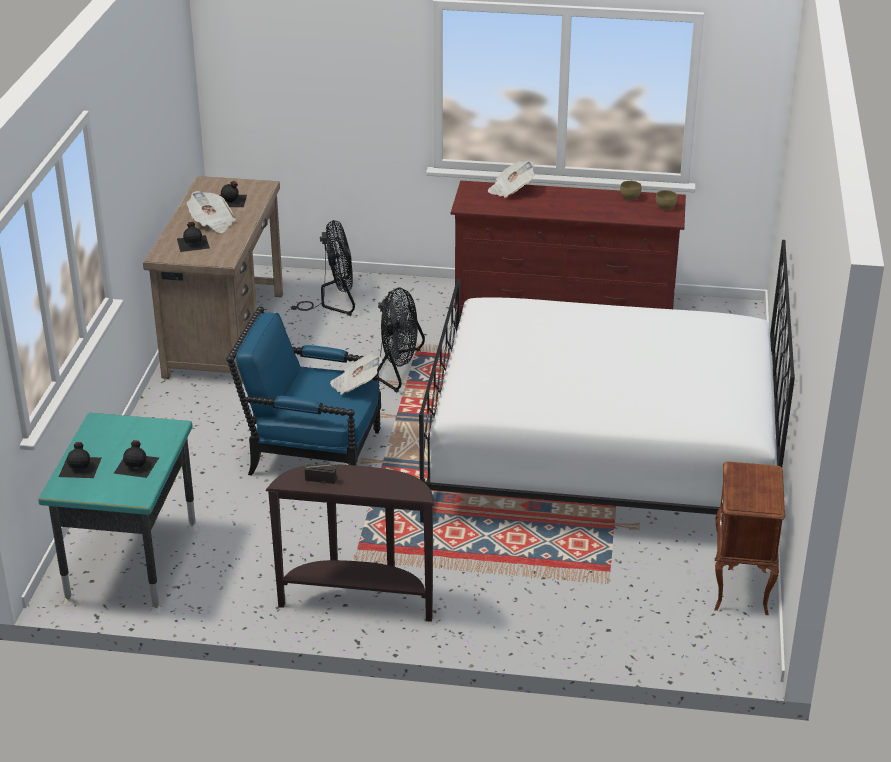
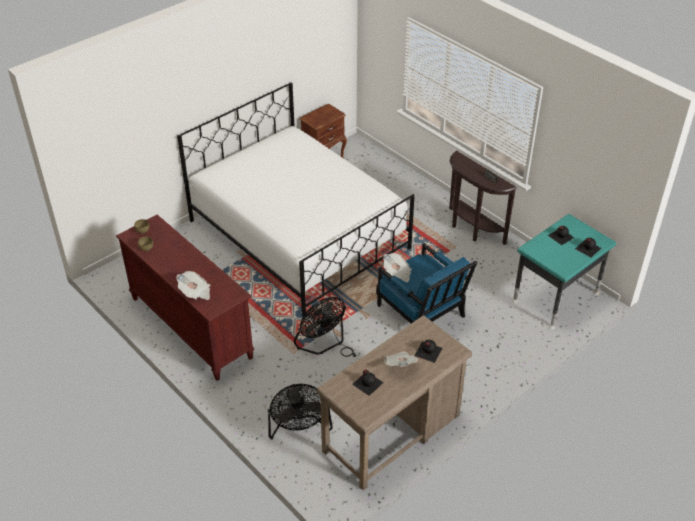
camera: 140 degrees left, 10 degrees up
(333, 298) = (296, 425): black fan -> black fan turned 135 degrees counterclockwise

